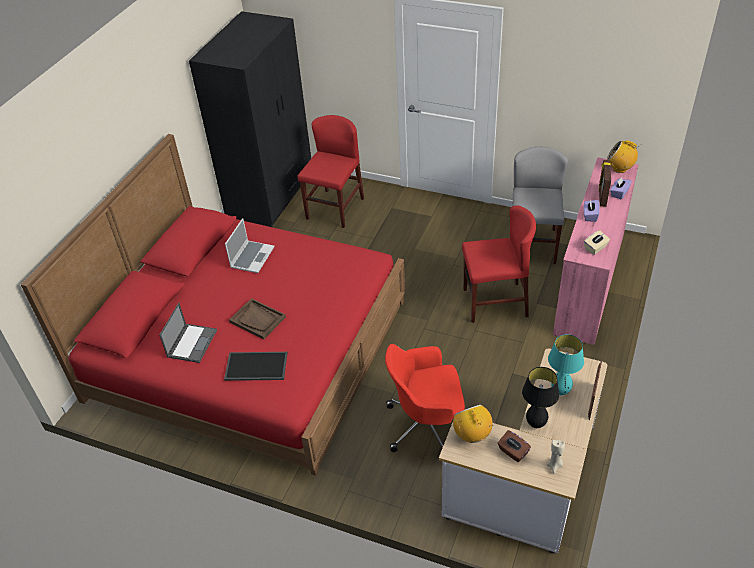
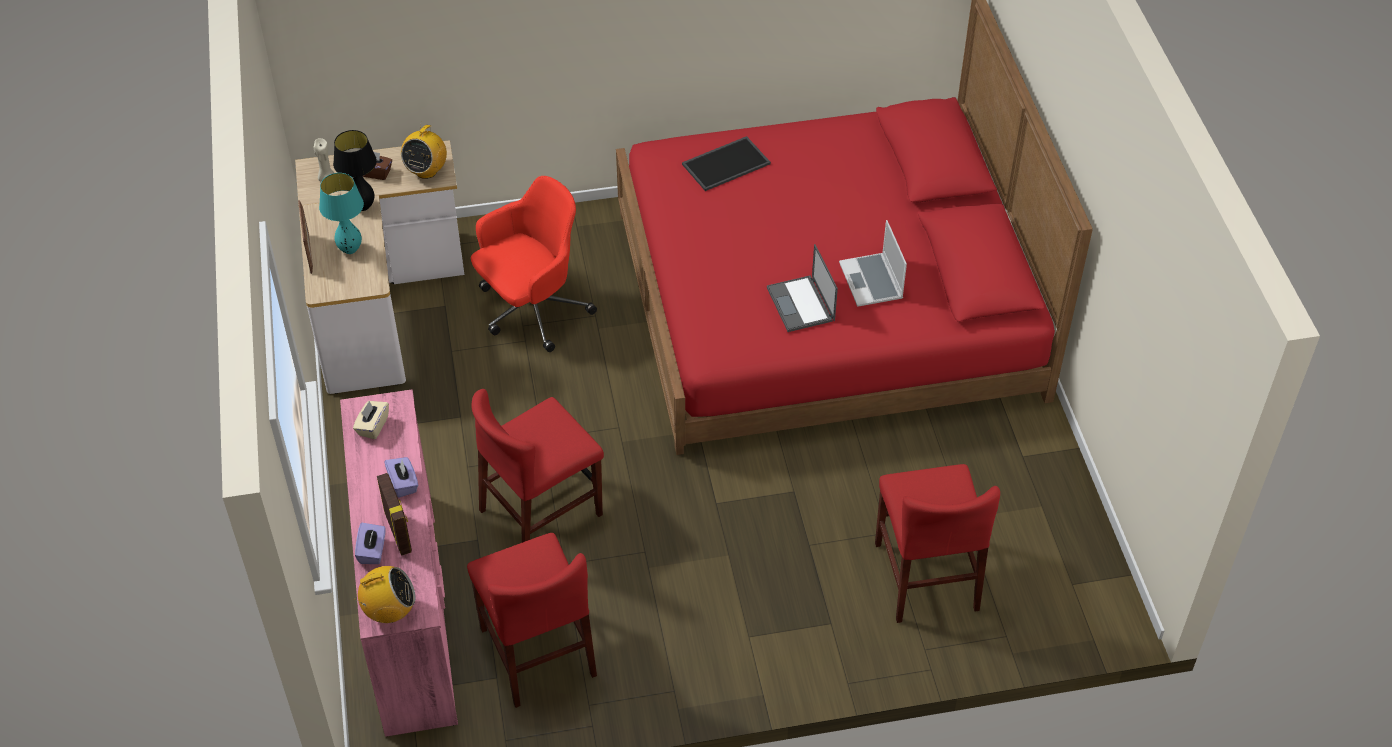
camera: 145 degrees right, 5 degrees up
(192, 343) = (826, 157): laptop -> laptop (801, 304)
(258, 320) = (777, 210): brown tray -> none
(271, 194) = (1064, 556): black wardrobe -> none
(472, 435) = (426, 171): radio -> radio turned 75 degrees clockwise
(532, 245) = (537, 652): grey chair -> red chair

